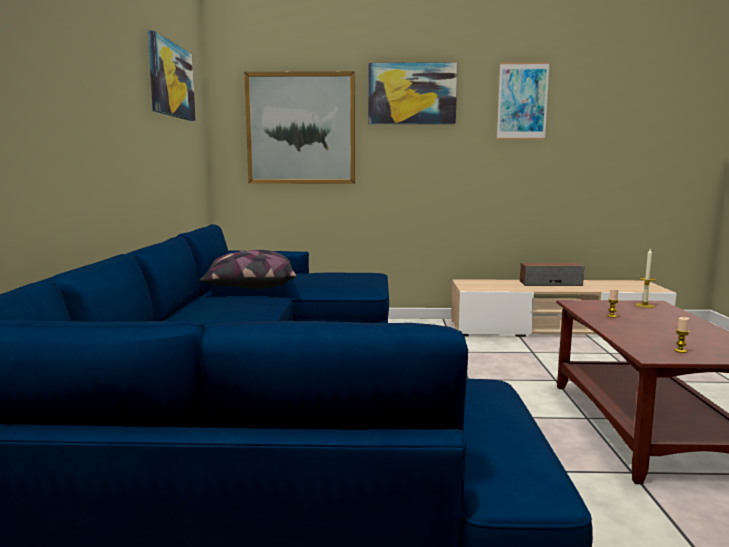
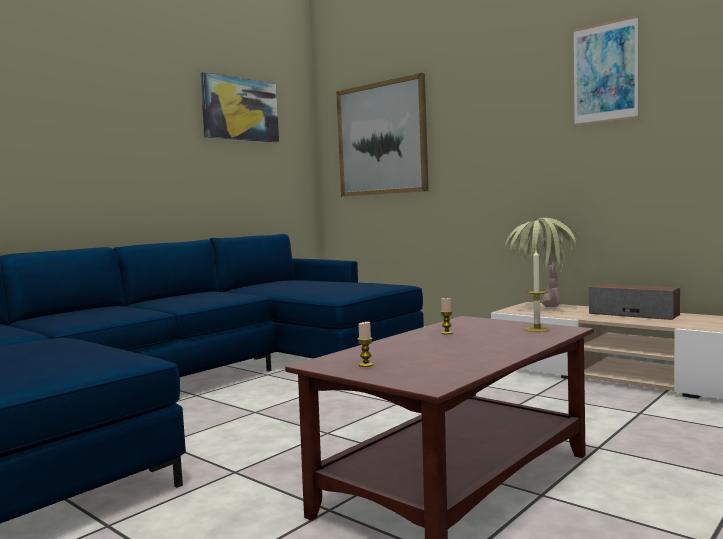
camera: 40 degrees right, 5 degrees down
(249, 287) = (262, 288): pillow -> none
(412, 94) = (478, 86): picture -> none
(487, 286) = (541, 310): none -> potted plant

